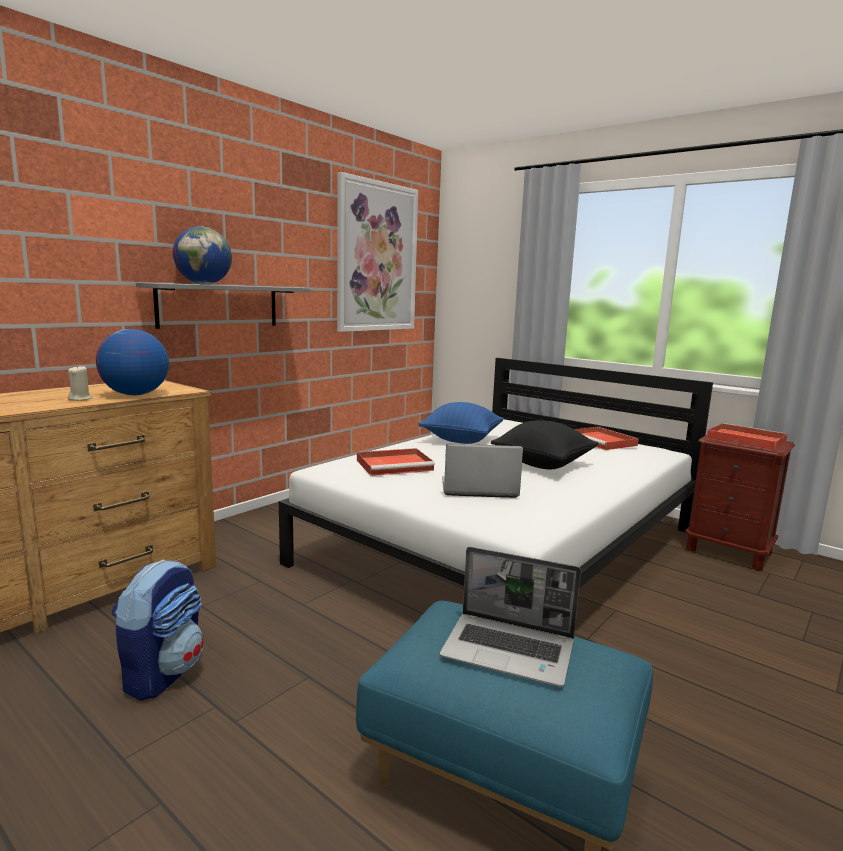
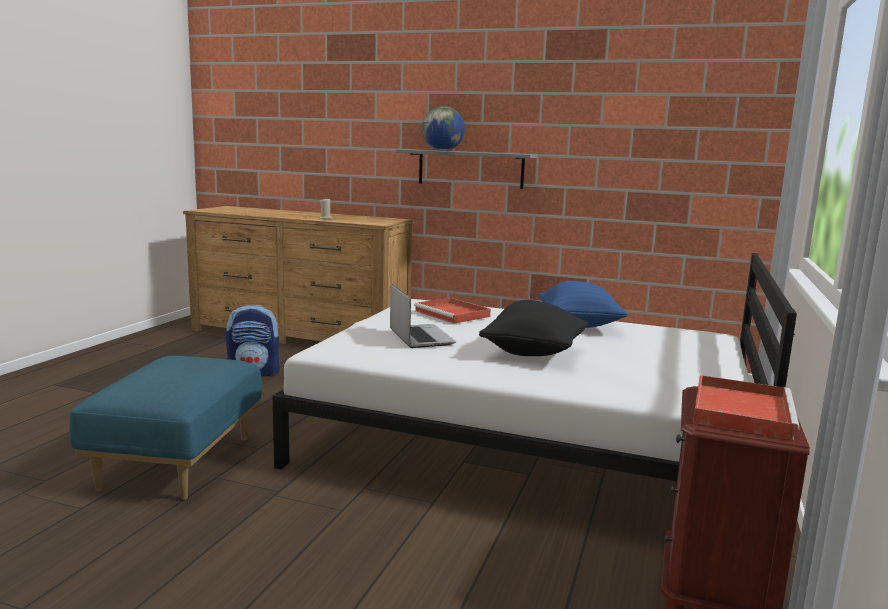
camera: 70 degrees right, 0 degrees up
(135, 394) = (350, 221): globe -> none
(377, 257) = (670, 122): picture -> none
(510, 650) = (177, 374): laptop -> none
(602, 441) = (695, 375): red tray -> none

